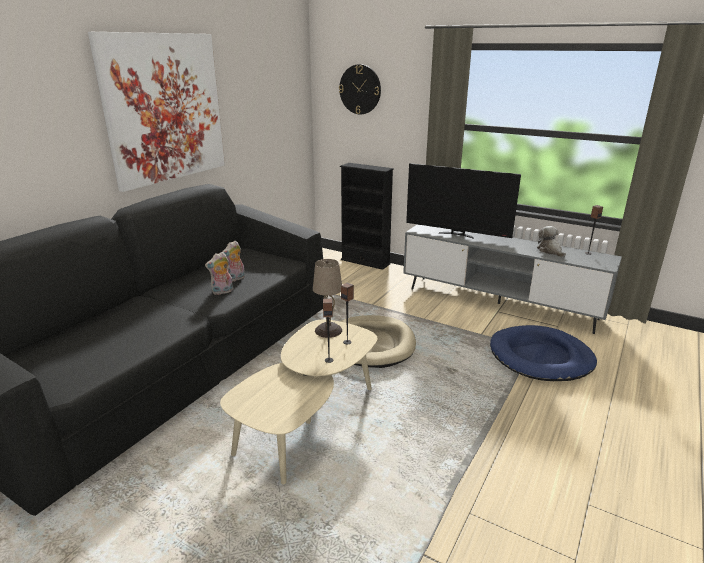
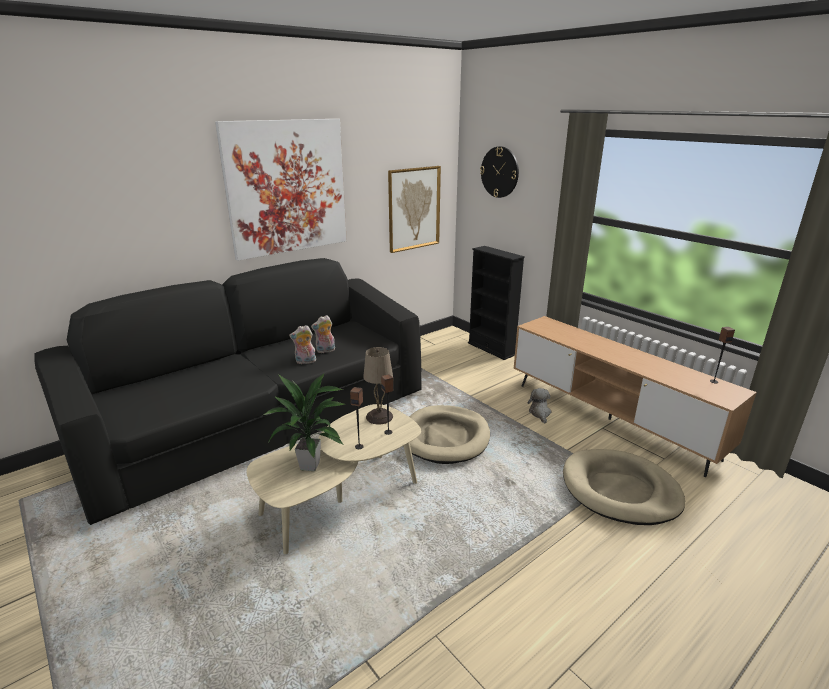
camera: 20 degrees right, 0 degrees up
(279, 130) = (414, 208): none -> picture
(288, 389) = (311, 466): none -> potted plant
(457, 234) = (571, 336): television -> none
(498, 303) = (609, 419): grey tv stand -> brown tv stand
(541, 357) = (620, 490): blue dog bed -> beige dog bed
(550, 251) = (667, 371): plush toy -> plush toy (540, 413)

